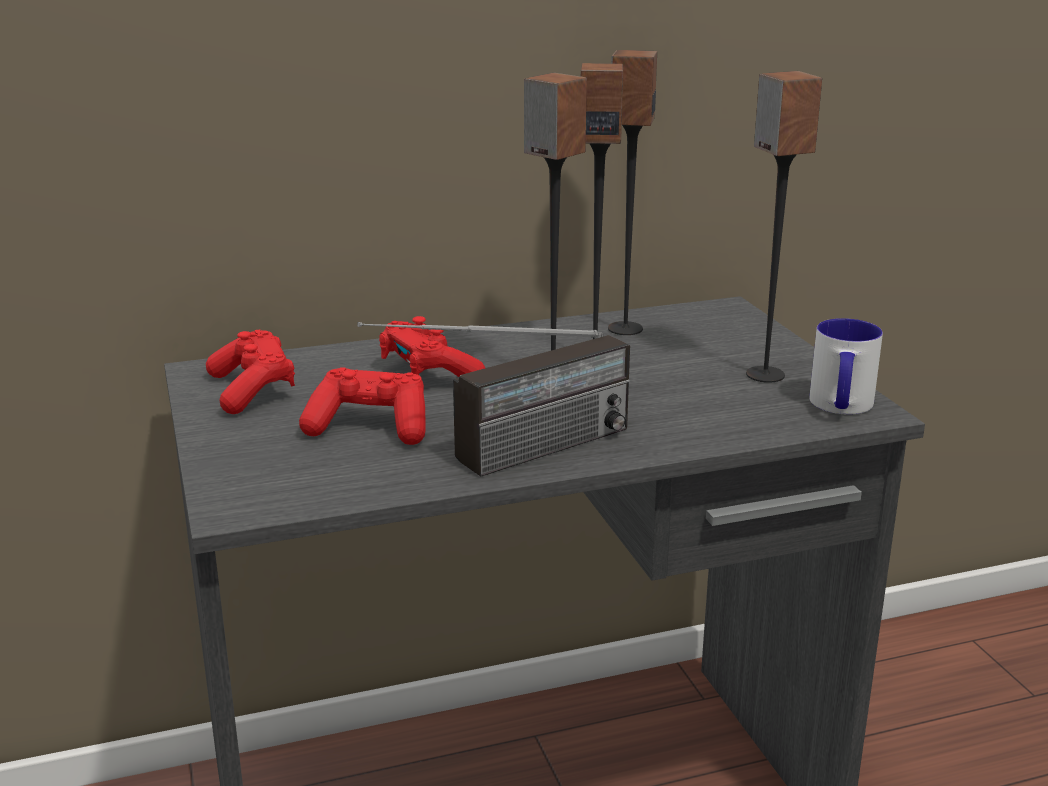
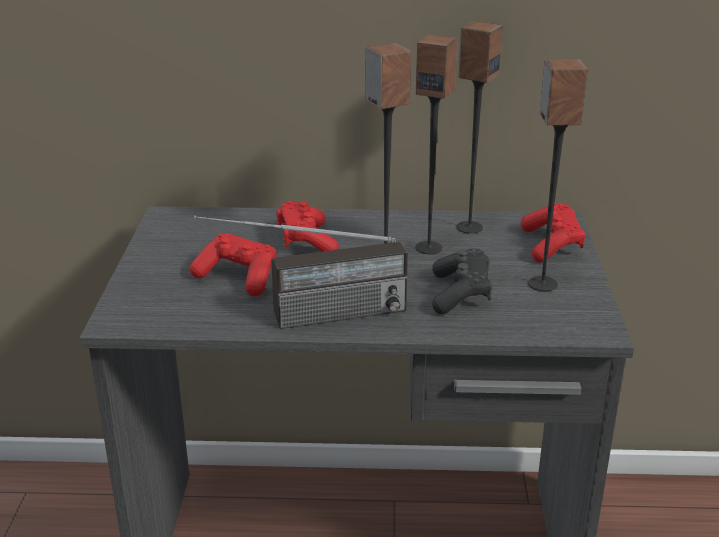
camera: 20 degrees right, 5 degrees up
(252, 390) = (186, 236): red game controller -> red game controller (551, 245)
(678, 401) = (460, 294): none -> black game controller
(840, 407) = (578, 321): mug -> none

